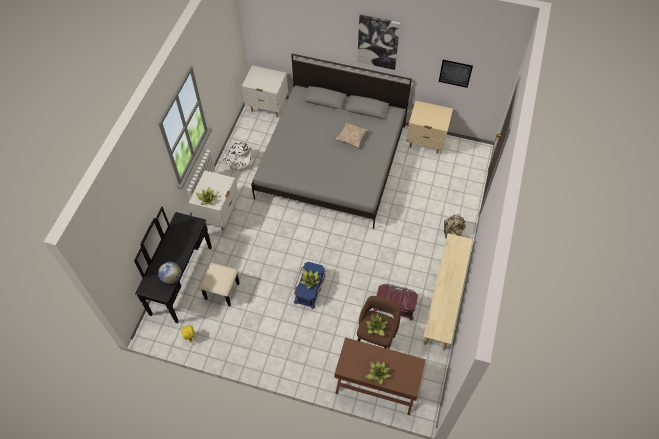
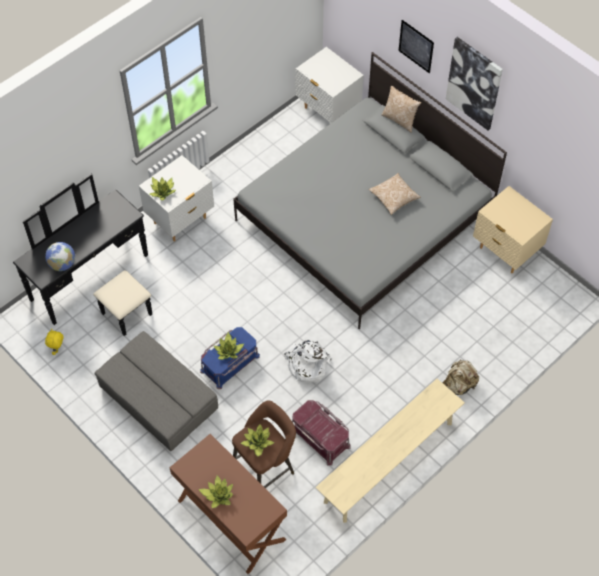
camera: 30 degrees right, 0 degrees up
(239, 161) = (248, 165): white backpack -> white backpack (307, 365)
(279, 335) = (158, 399): none -> grey ottoman
(326, 90) = (400, 120): none -> pillow
(455, 73) = (561, 170): picture -> picture (416, 46)

